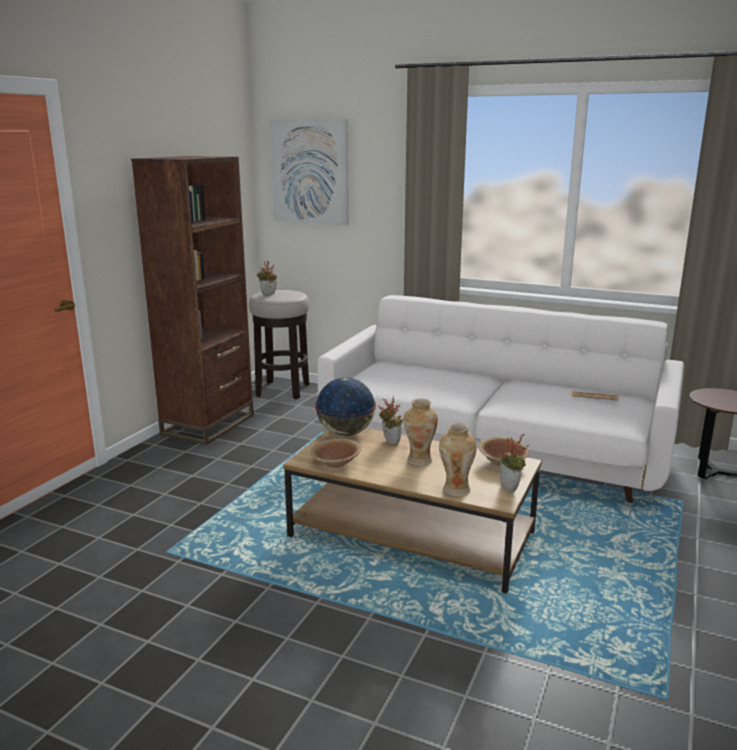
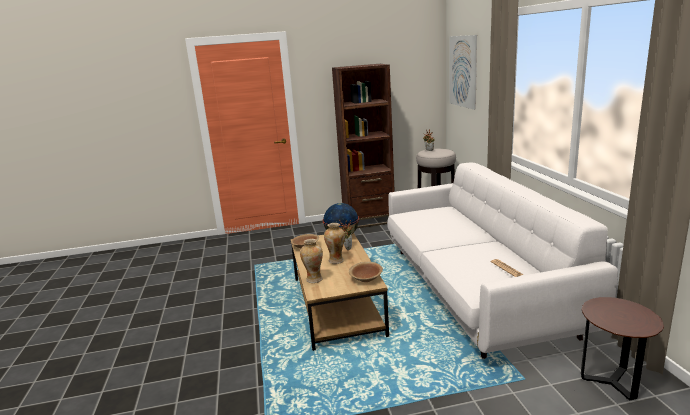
camera: 55 degrees right, 0 degrees up
(511, 488) = (335, 291): potted plant -> none

